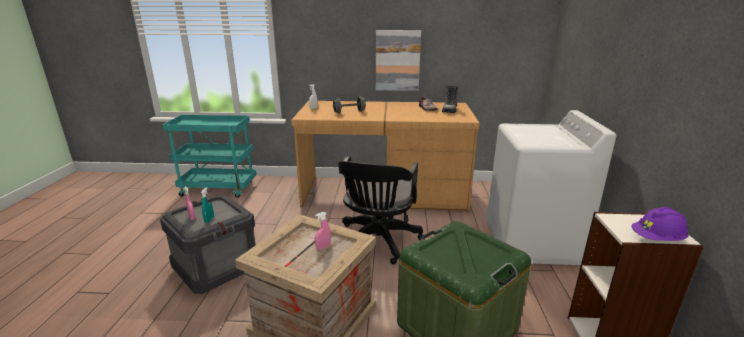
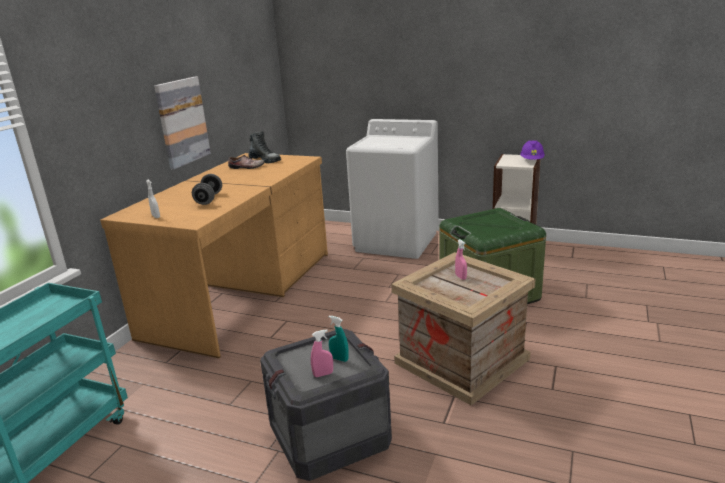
camera: 70 degrees left, 0 degrees up
(377, 242) = (349, 311): black office chair -> none

